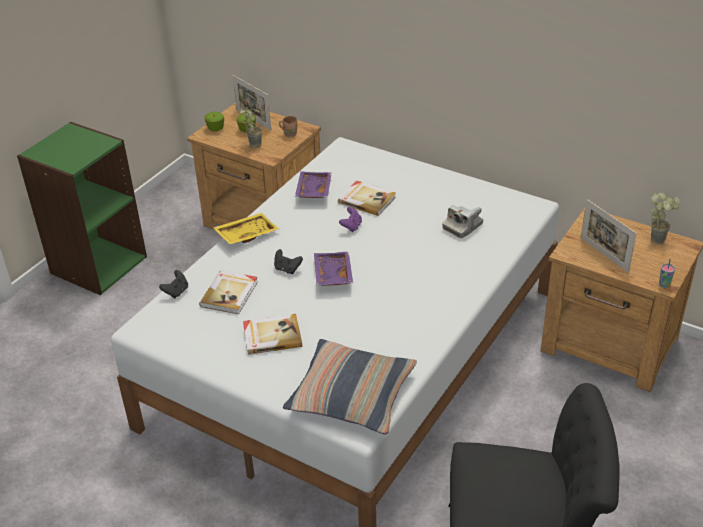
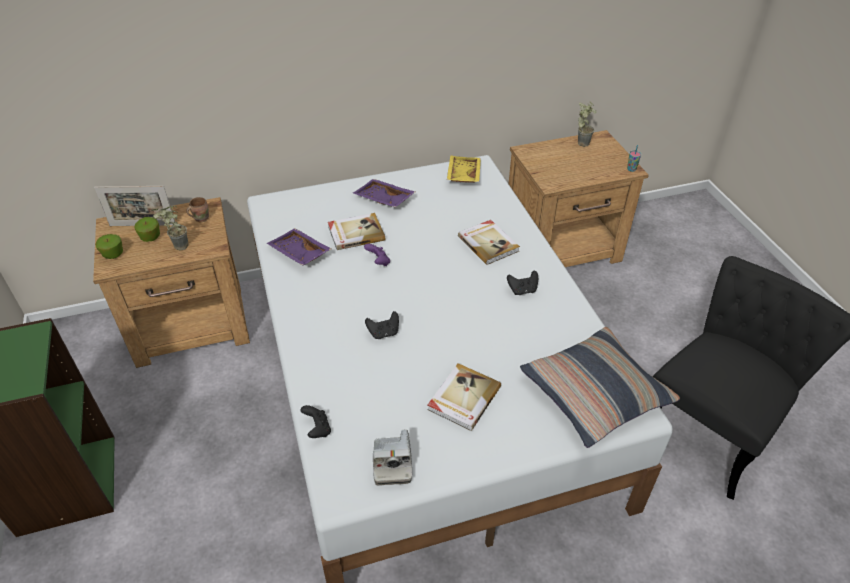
camera: 50 degrees left, 5 degrees up
(230, 294) = (370, 391): book -> book (488, 243)
(246, 234) = (299, 329): yellow tray -> yellow tray (462, 175)
(332, 275) = (426, 311): purple tray -> purple tray (383, 200)
(414, 306) = (522, 290): none -> black game controller
(462, 226) = (458, 209): camera -> camera (392, 463)
(604, 255) = (572, 171): picture frame -> none

